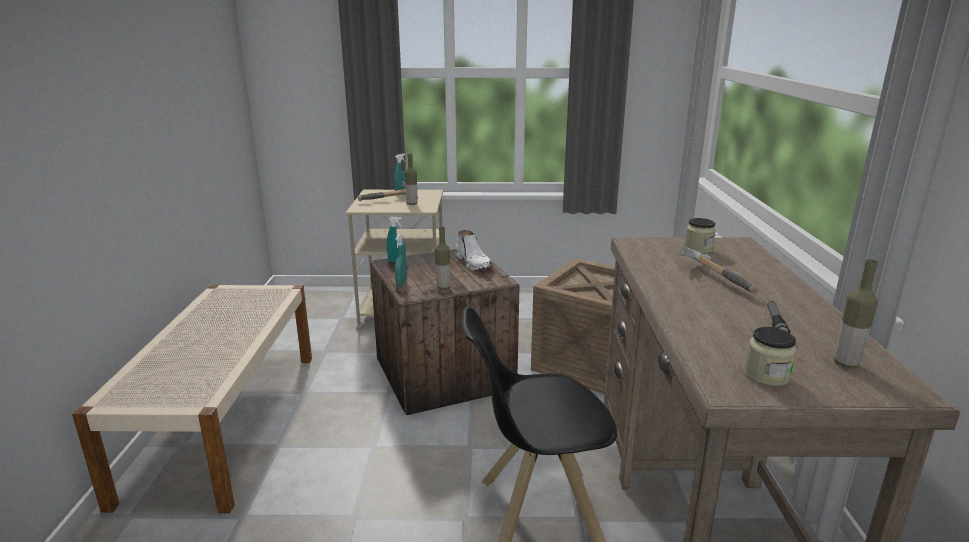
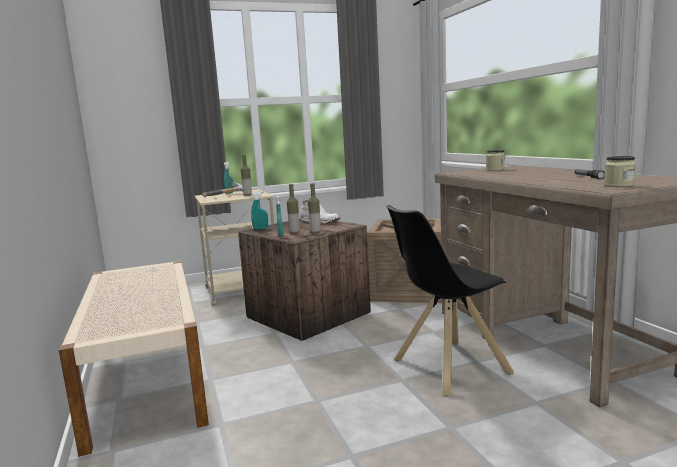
camera: 20 degrees left, 10 degrees down
(718, 278) = (527, 173): hammer -> none
(846, 364) = (647, 179): bottle -> bottle (294, 233)

